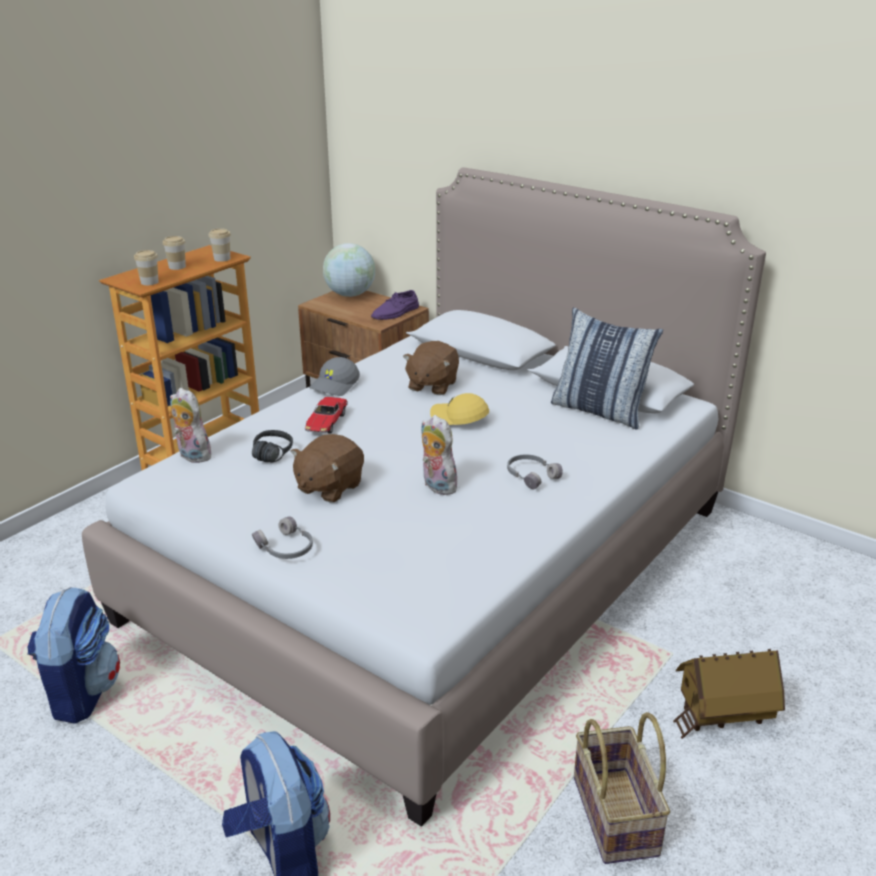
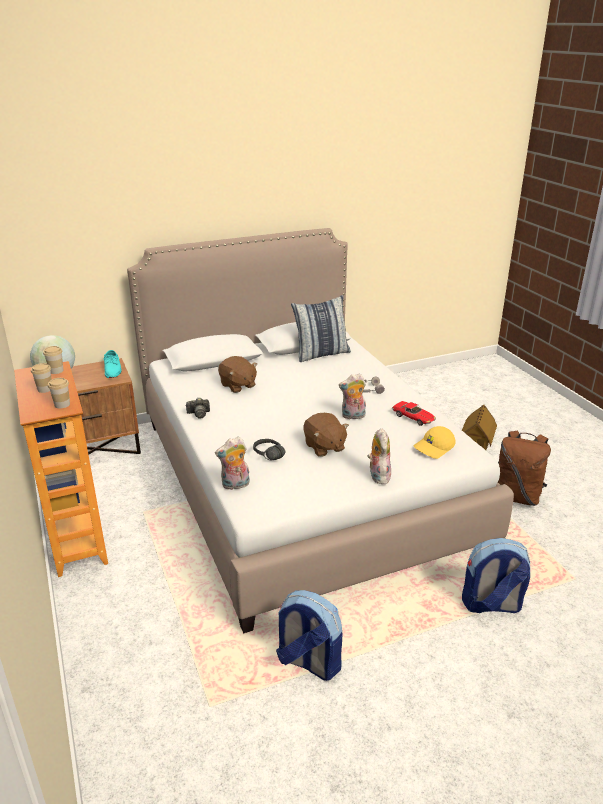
camera: 60 degrees left, 0 degrees up
(285, 548) = (378, 476): grey headphones -> plush toy
(326, 423) = (246, 428): toy car -> toy car (413, 418)
(335, 385) = (199, 414): grey cap -> camera
(396, 313) = (113, 369): purple shoe -> turquoise shoe
(458, 419) = (288, 389): yellow cap -> yellow cap (434, 448)
(617, 815) = (516, 496): basket -> brown backpack

